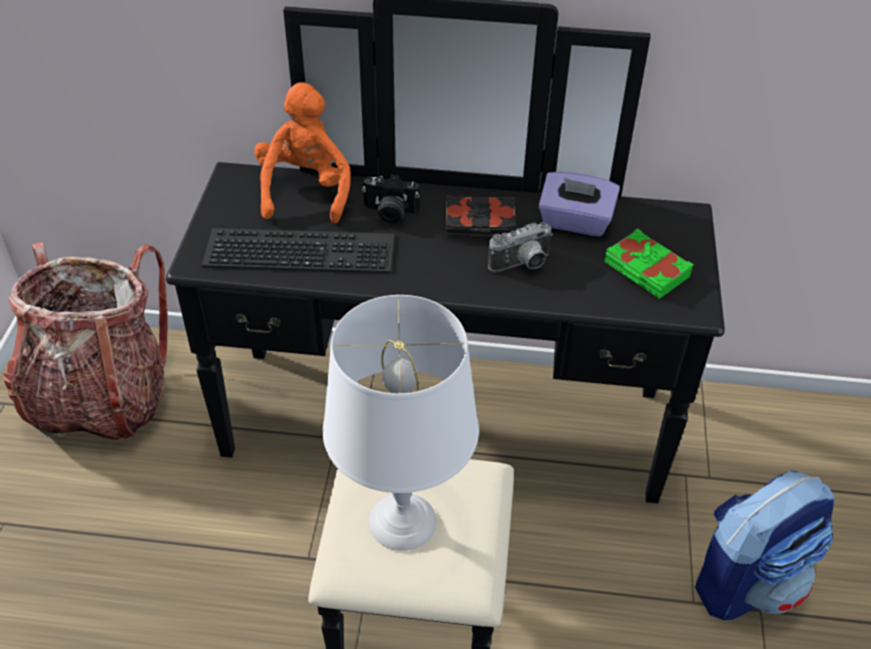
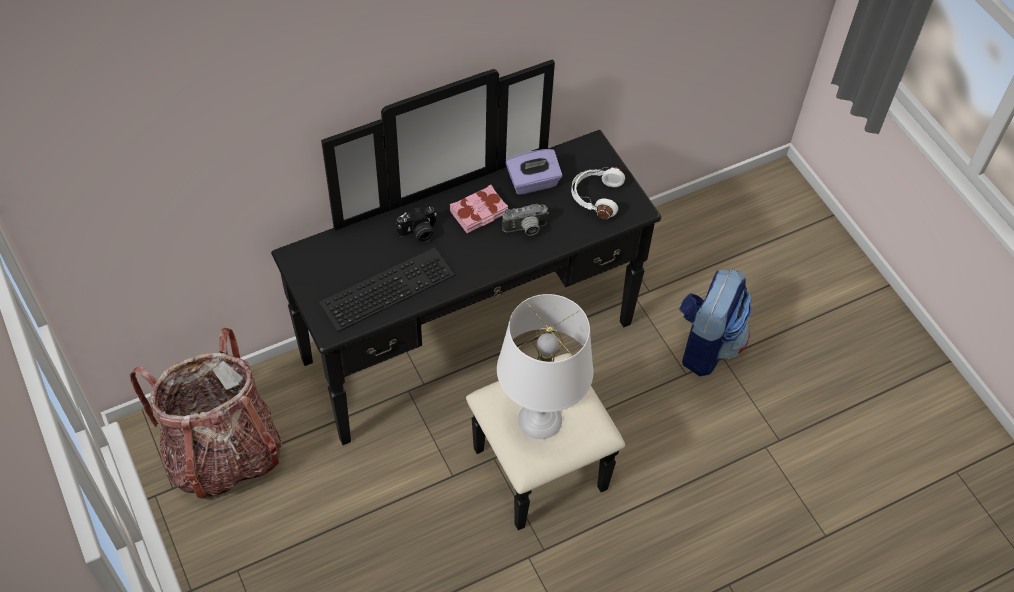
camera: 35 degrees left, 10 degrees up
(305, 190) = (351, 243): orange plush toy -> none
(480, 224) = (479, 213): black book -> pink book
(522, 265) = (525, 230): camera -> camera turned 45 degrees clockwise
(646, 270) = (595, 197): green book -> white headphones

